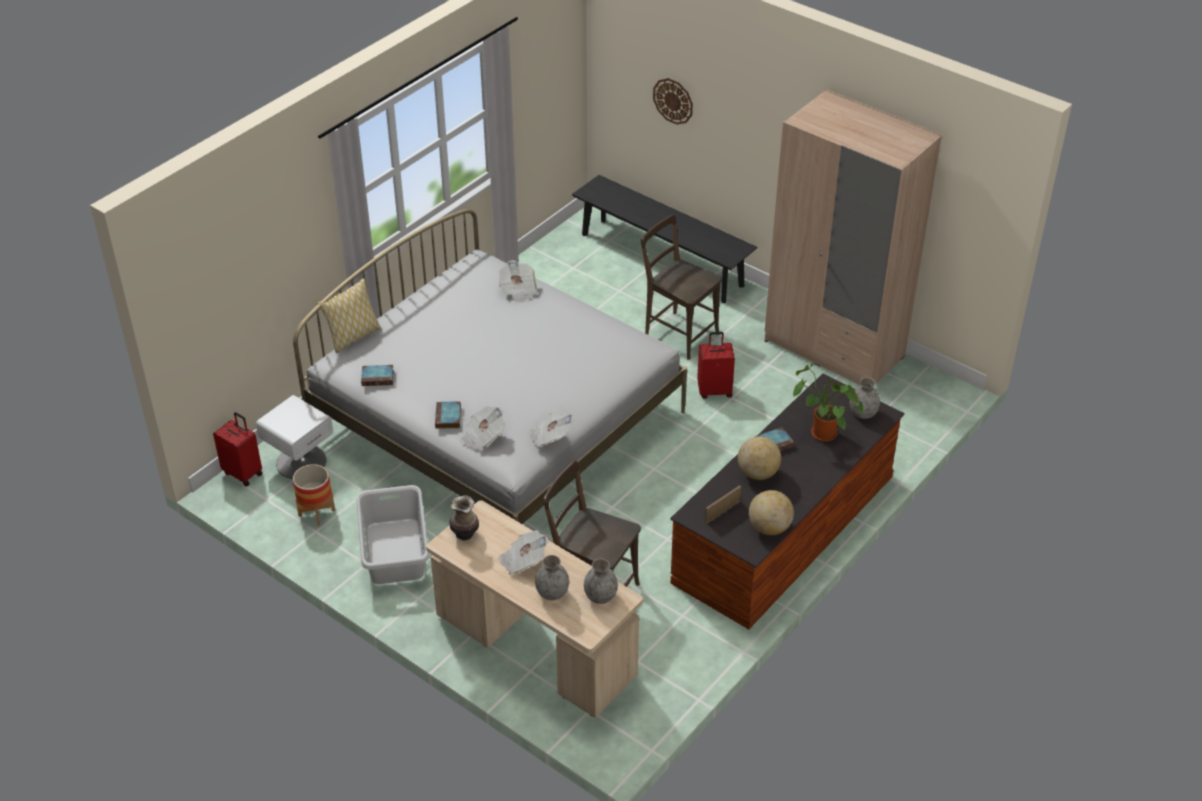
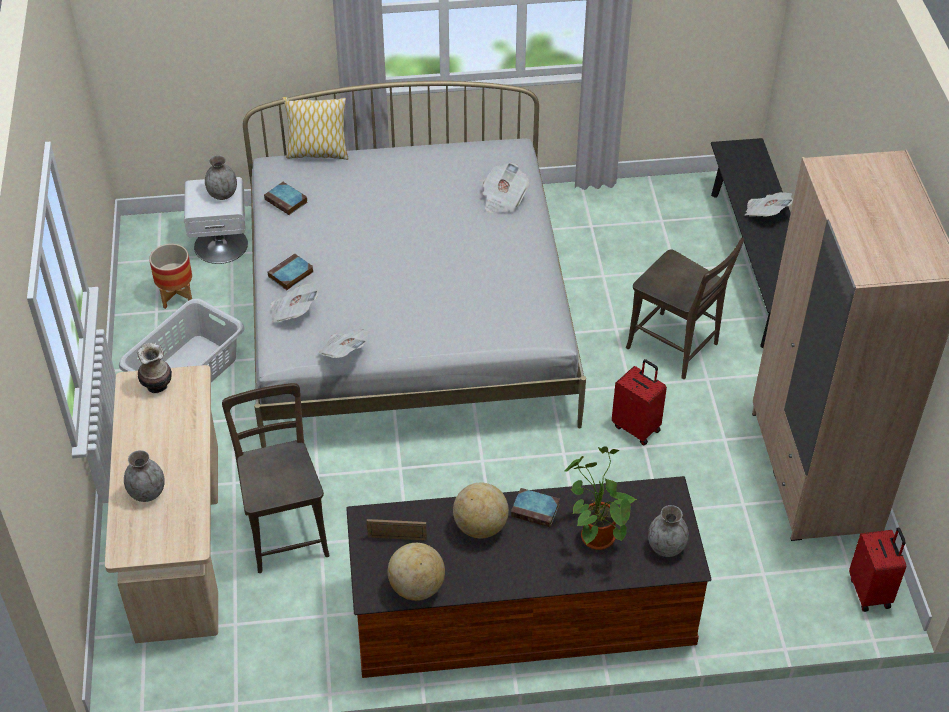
camera: 45 degrees right, 5 degrees up
(243, 473) = (171, 225): red suitcase -> red suitcase (871, 592)
(523, 561) = (165, 446): newspaper -> newspaper (766, 213)
(600, 596) = (177, 528): grey vase -> grey vase (222, 194)
(673, 101) = (820, 86): wall clock -> none
(678, 333) = (676, 348): brown chair -> brown chair turned 135 degrees clockwise

